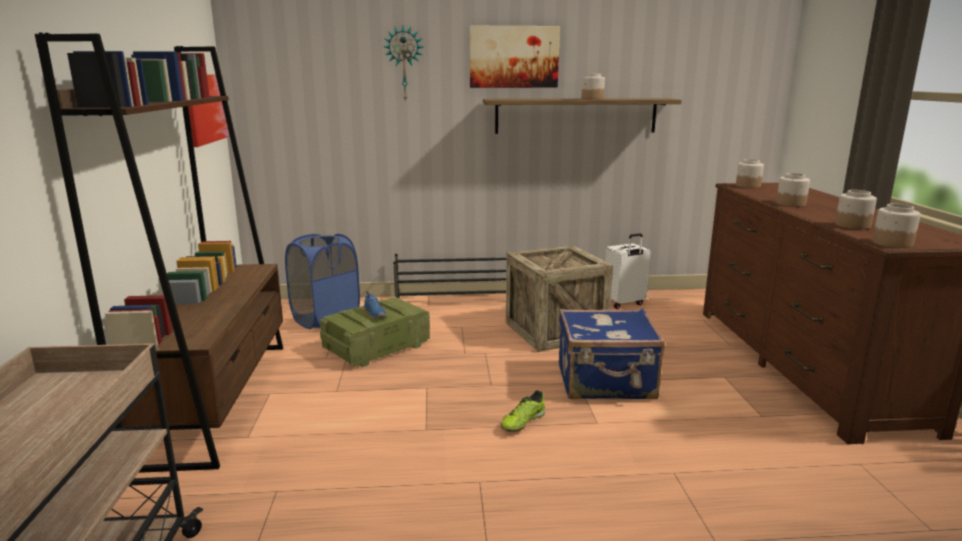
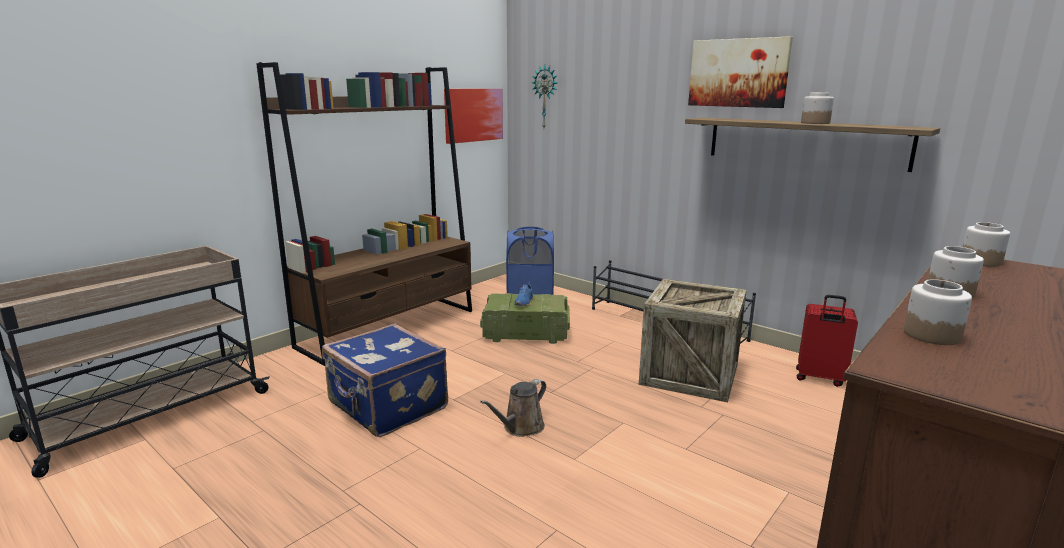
camera: 45 degrees right, 0 degrees up
(404, 64) = (634, 80): wall clock -> wall clock (546, 97)
(522, 422) = (520, 428): shoe -> brown watering can
(606, 383) = (647, 435): blue suitcase -> blue suitcase (386, 407)
(624, 303) = (819, 378): white suitcase -> red suitcase
(892, 243) = (894, 367): jar -> none

